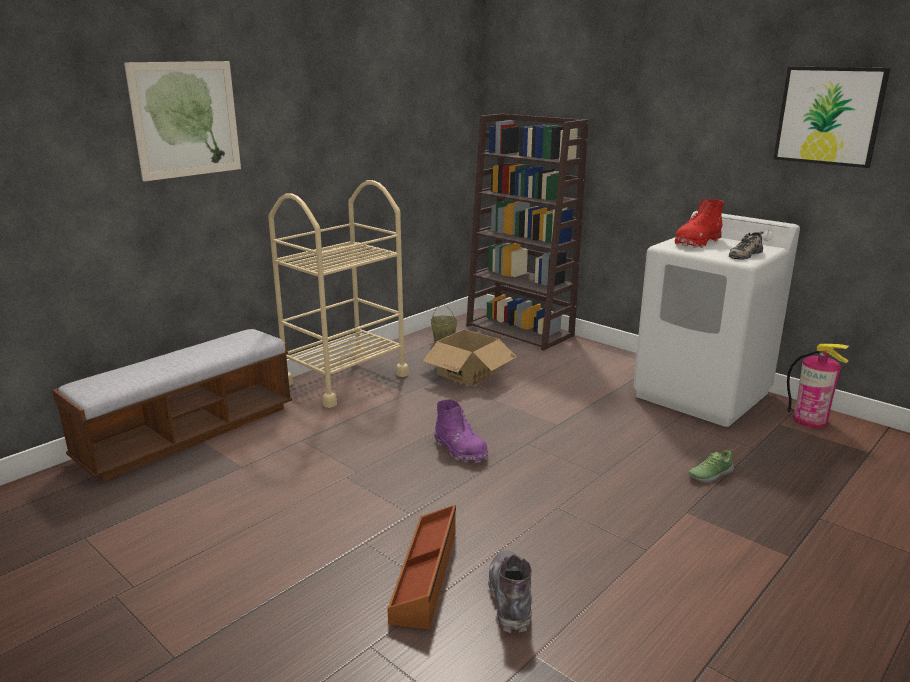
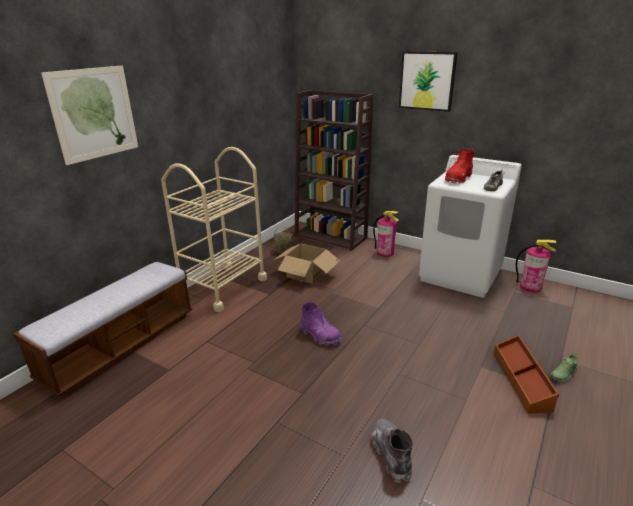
camera: 10 degrees left, 5 degrees up
(426, 575) = (328, 443): brown storage box -> brown storage box (522, 380)
(594, 357) = (385, 253): none -> fire extinguisher
(709, 474) = (485, 335): shoe -> shoe (563, 373)
(829, 116) = (541, 91): picture -> picture (427, 81)

